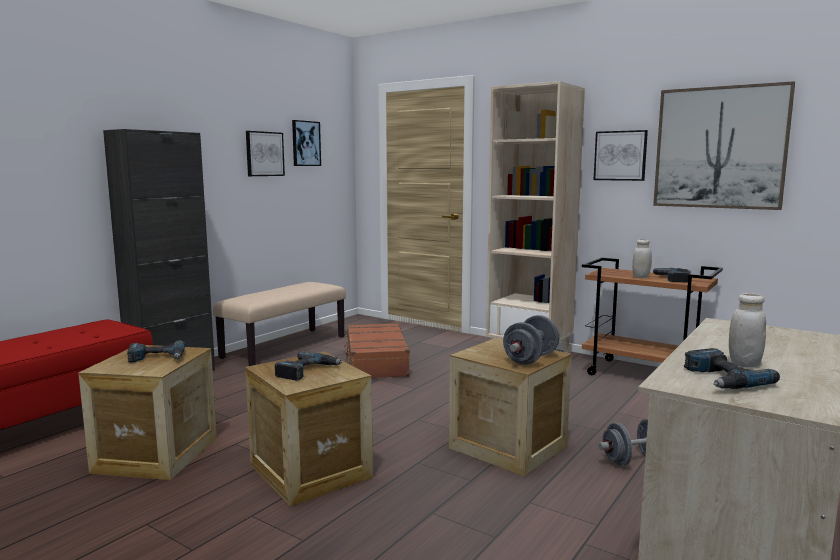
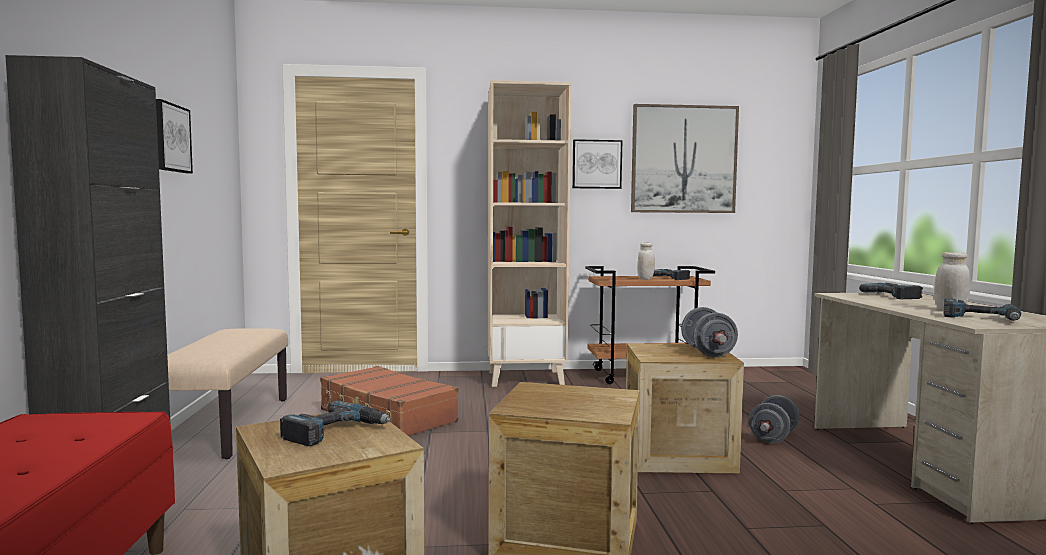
camera: 40 degrees left, 5 degrees down
(305, 143) = (204, 130): picture -> none
(307, 371) = (572, 400): power drill -> power drill (895, 296)

